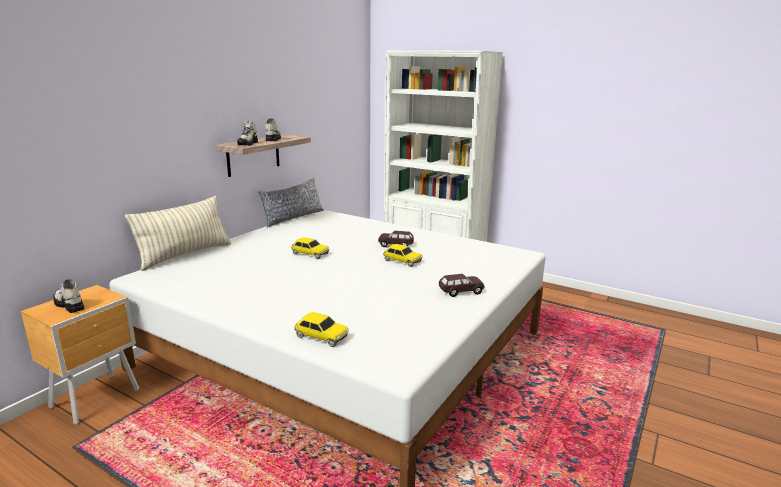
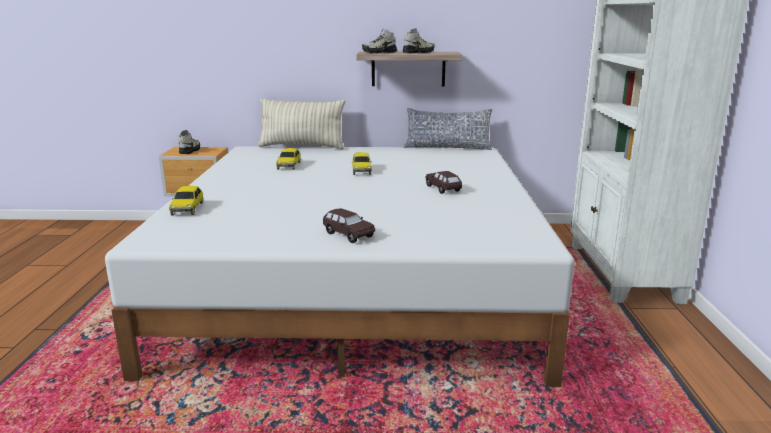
camera: 60 degrees right, 0 degrees up
(402, 261) = (399, 199): toy car -> toy car (289, 165)

